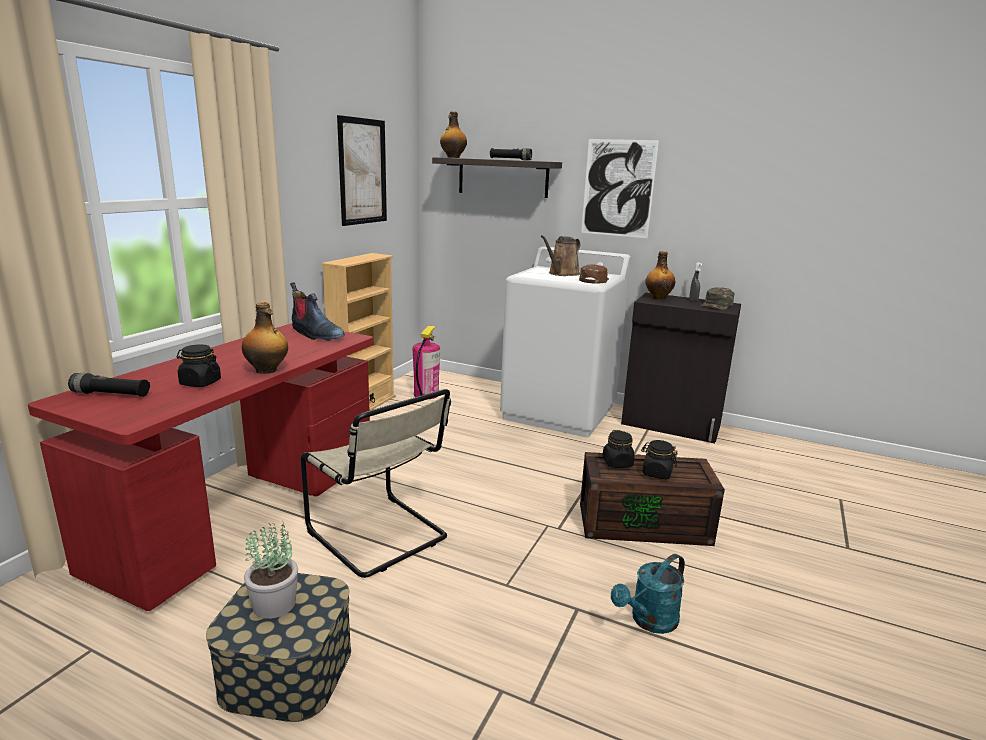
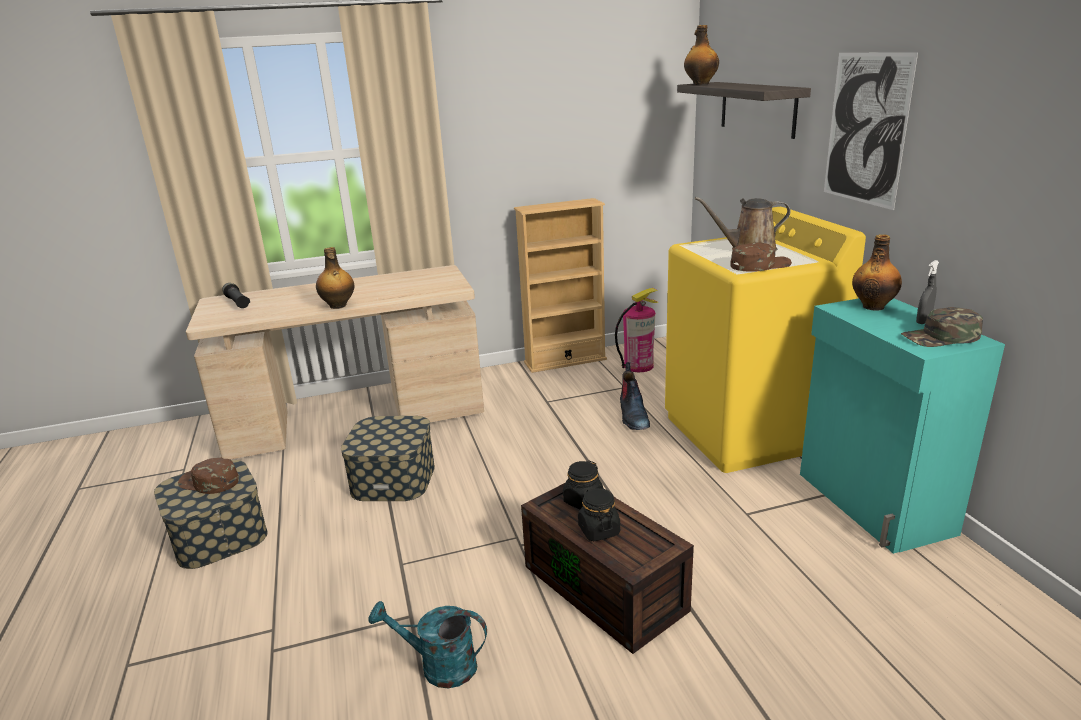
camera: 50 degrees right, 5 degrees up
(200, 383) = (287, 306): black jar -> none
(247, 511) = (357, 420): red desk -> beige desk
(275, 604) = (209, 482): potted plant -> brown cap
(316, 334) = (439, 280): boot -> boot (633, 416)
(362, 171) = (586, 107): picture -> none
(380, 536) = (393, 479): beige chair -> storage box
(510, 159) = (748, 86): black flashlight -> none
(559, 412) = (747, 432): white washing machine -> yellow washing machine
(671, 425) = (872, 504): black cabinet -> turquoise cabinet

